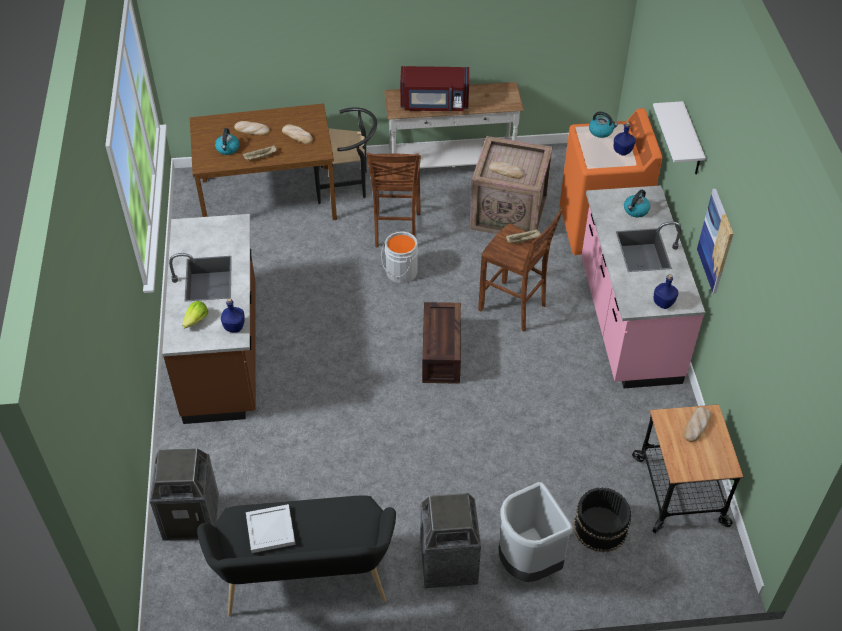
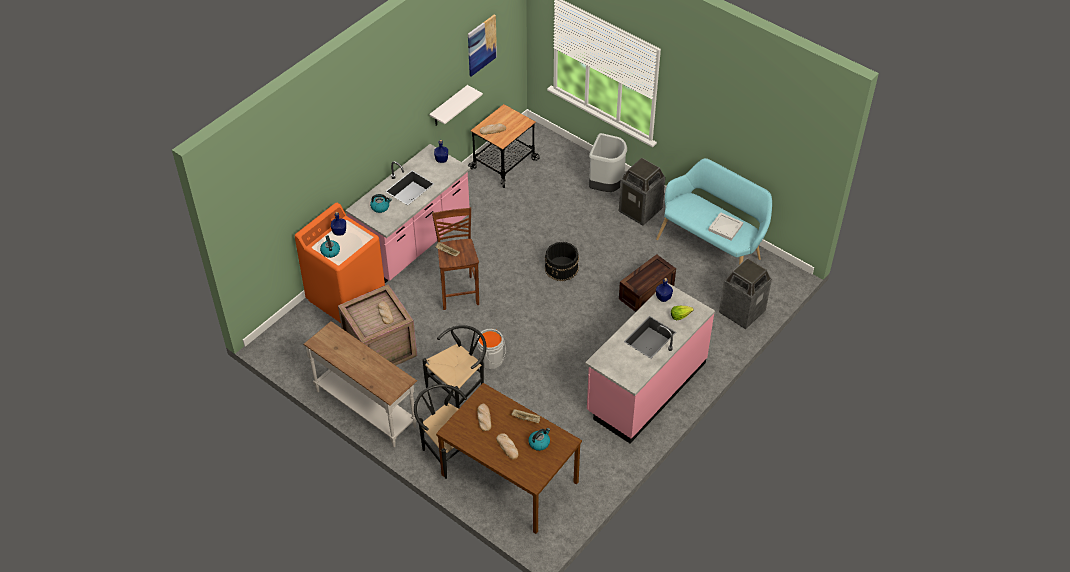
camera: 135 degrees left, 0 degrees up
(223, 353) = (645, 387): brown counter -> pink counter
(305, 582) = (712, 247): black bench -> turquoise bench
(396, 231) = (460, 389): brown stool -> black chair
(434, 103) = (375, 367): red microwave -> none
(442, 355) = (529, 296): crate -> crate (646, 291)
(599, 528) = (558, 177): black bucket -> black bucket (562, 268)
(691, 141) = (353, 147): white shelf -> white shelf (449, 107)
(716, 241) = (409, 121): picture -> picture (481, 45)

